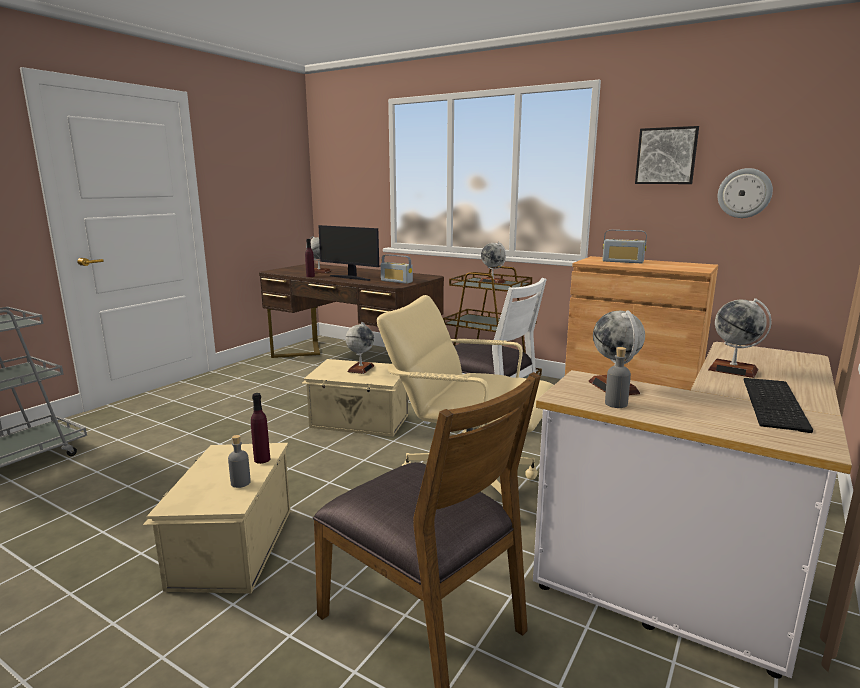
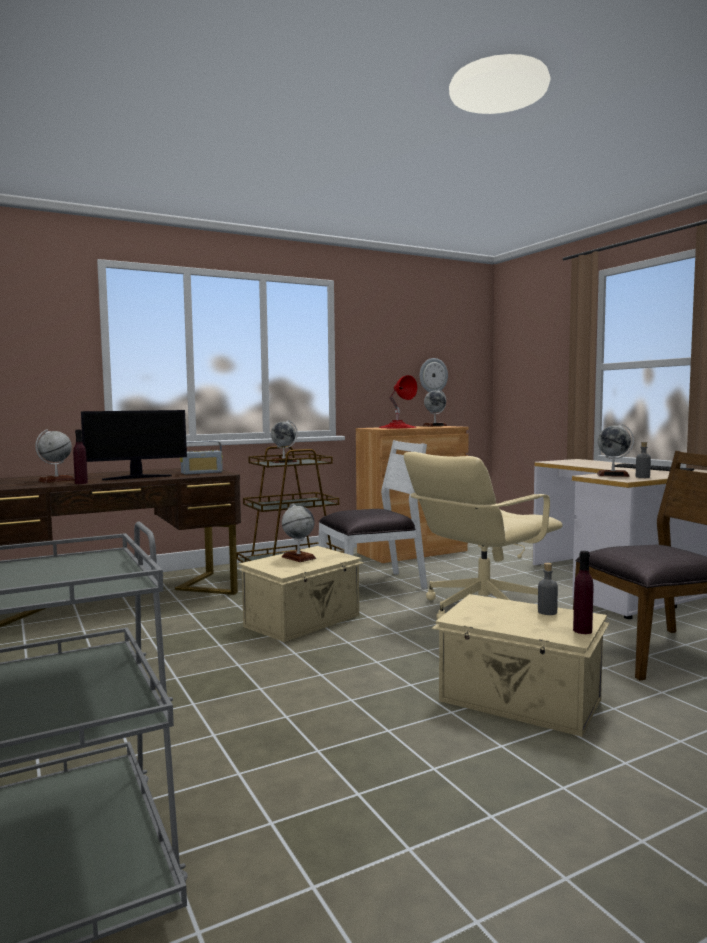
camera: 60 degrees left, 10 degrees down
(262, 459) = (502, 603): purple bottle -> purple bottle (582, 631)
(623, 261) = (397, 427): radio -> red table lamp
(666, 156) = (385, 346): picture -> none
(733, 370) = (593, 465): globe -> globe (435, 426)

